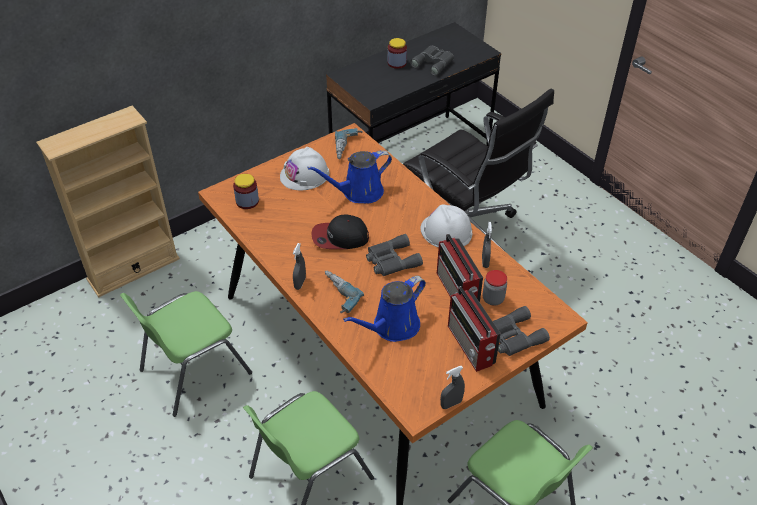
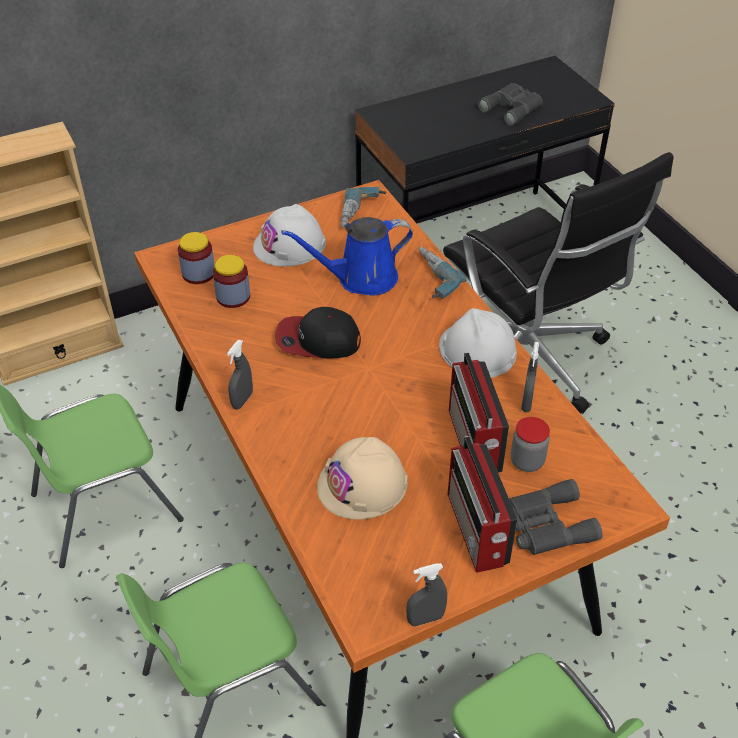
camera: 10 degrees right, 0 degrees up
(336, 295) = (291, 425): power drill -> power drill (430, 278)
(391, 260) = (384, 383): grey binoculars -> none
(392, 327) = (363, 484): blue watering can -> beige hard hat
(396, 63) = (459, 104): jar -> jar (233, 297)

